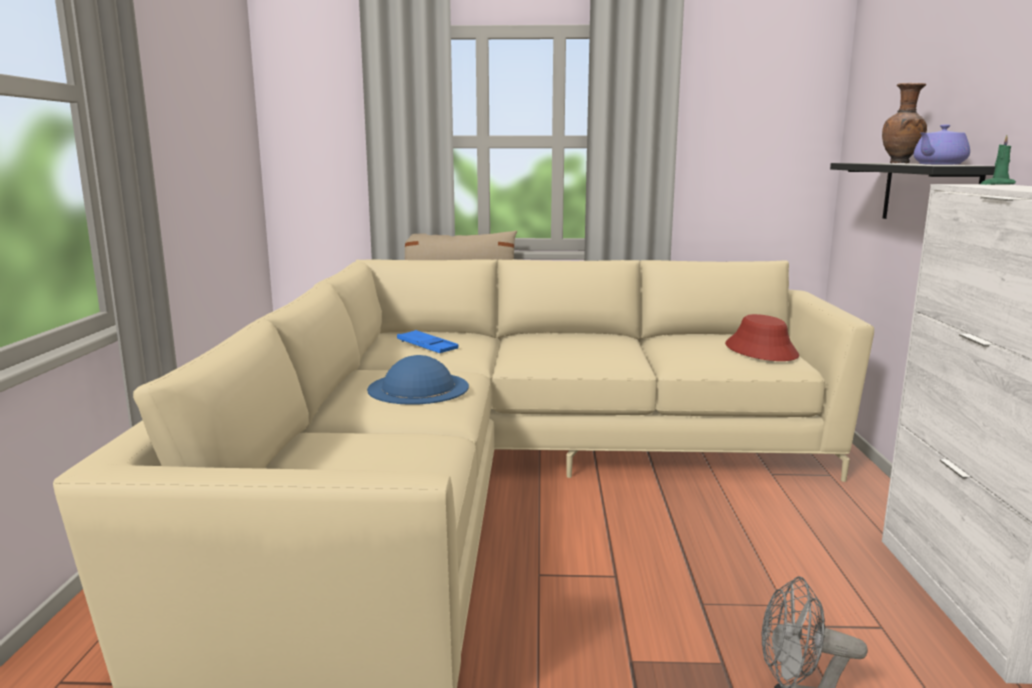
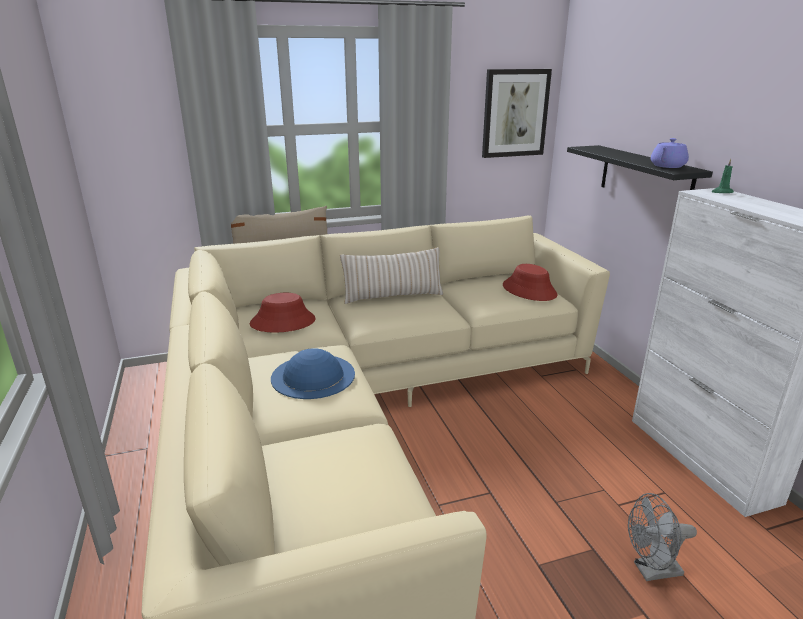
camera: 20 degrees left, 10 degrees up
(427, 346) = (283, 322): blue tray -> red hat
(574, 340) = (393, 296): none -> beige pillow
(777, 131) = (515, 113): none -> picture
(901, 163) = (629, 156): brown vase -> none

